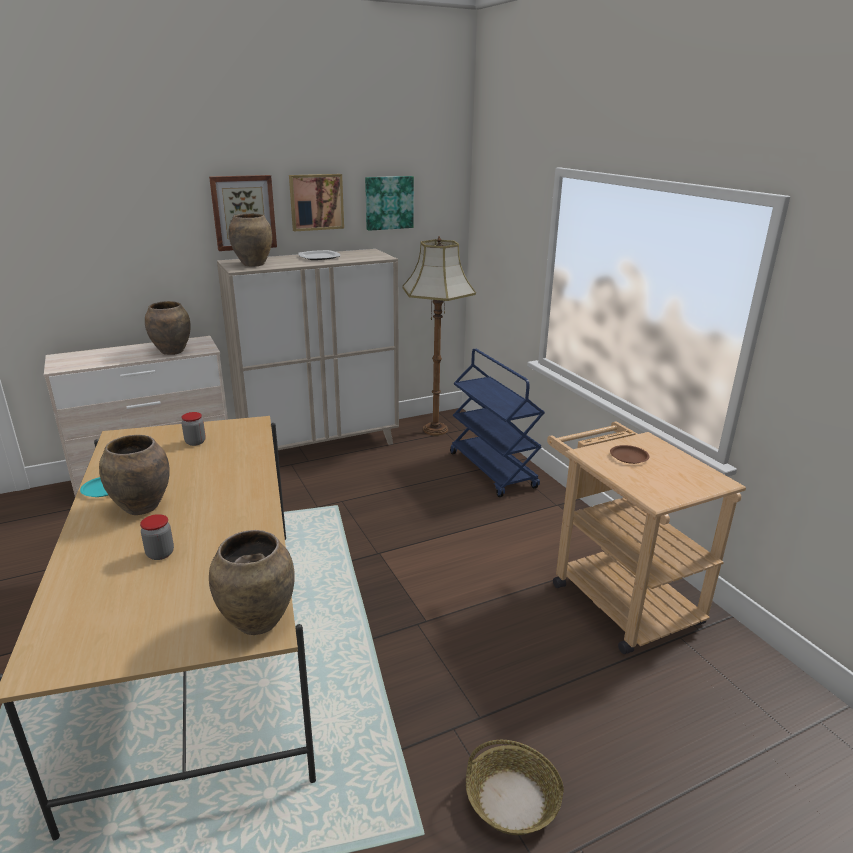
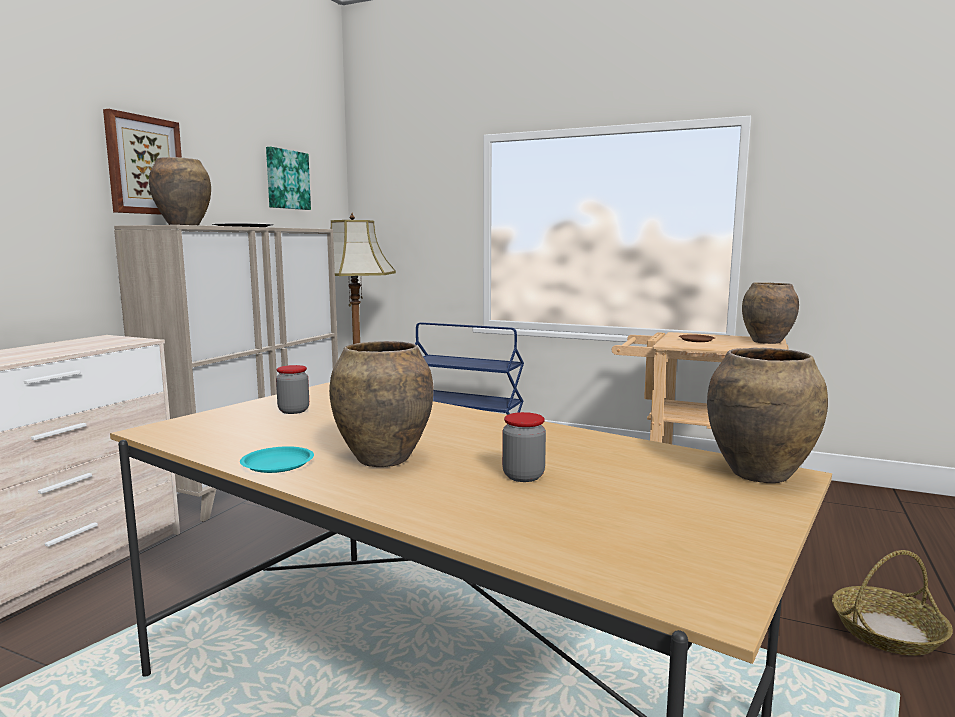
camera: 40 degrees left, 15 degrees down
(172, 351) = (87, 346): brown vase -> brown vase (766, 342)
(316, 202) = (221, 166): picture -> none

